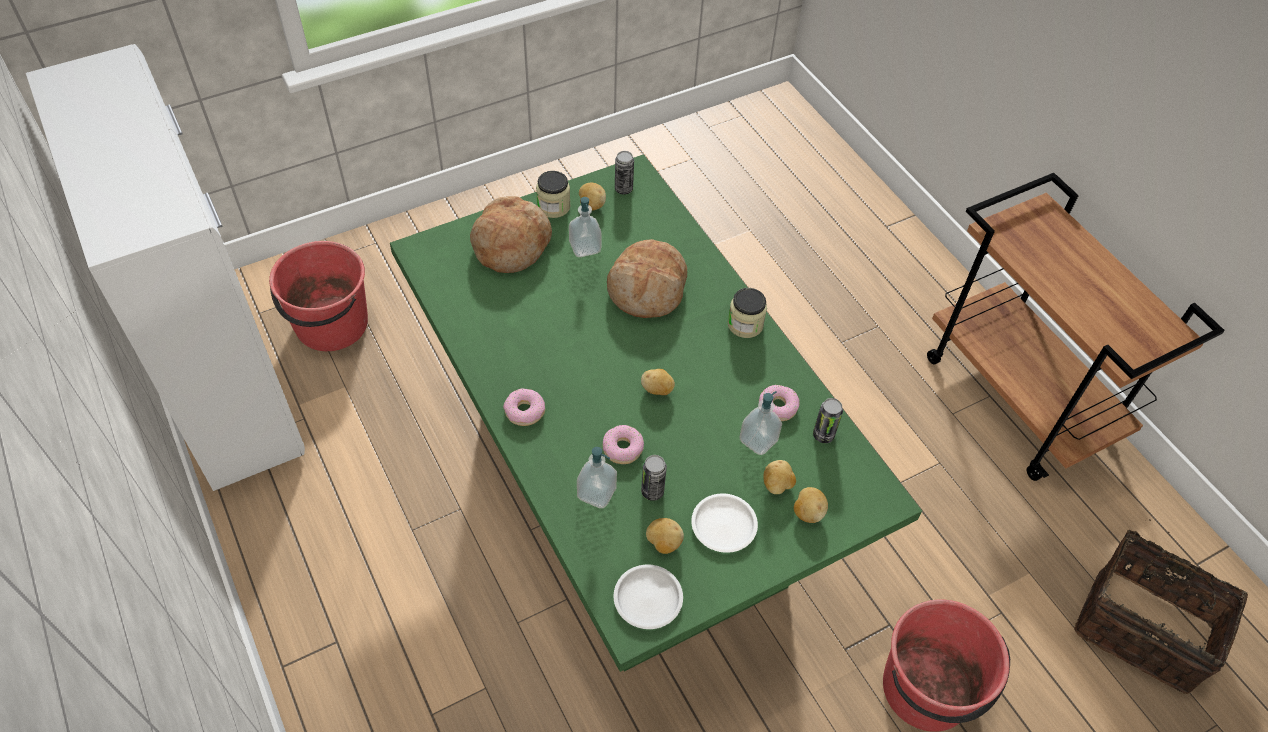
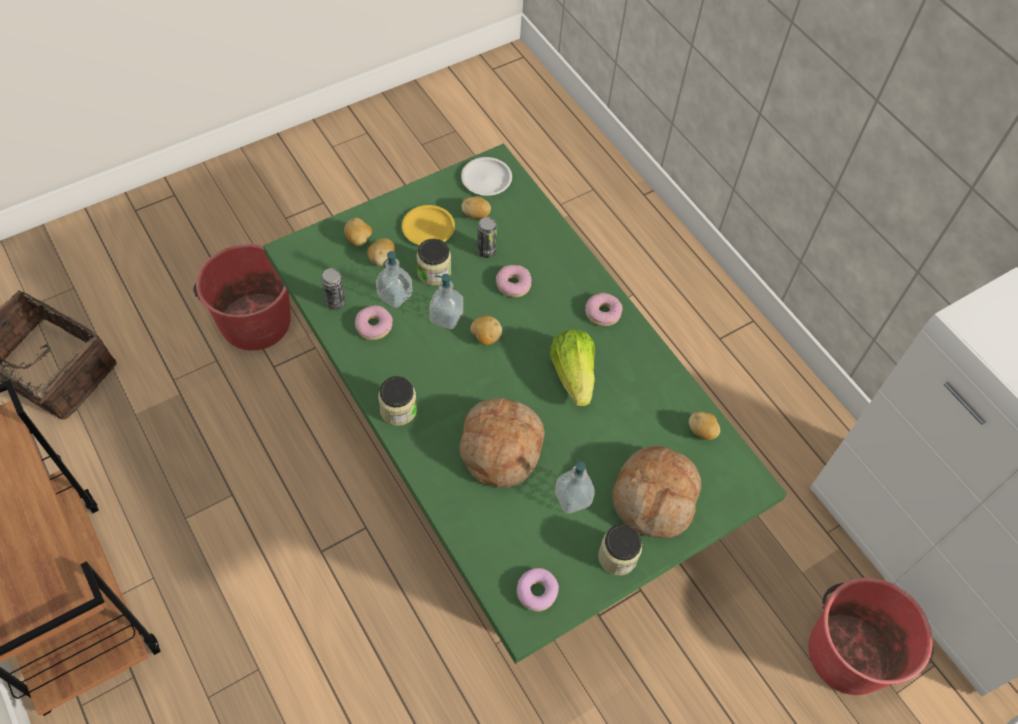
camera: 175 degrees right, 5 degrees up
(568, 348) = (573, 375): none -> lettuce
(591, 205) = (573, 562): potato -> potato (702, 431)
(596, 493) = (531, 248): soap dispenser -> soap dispenser (446, 317)
(623, 189) = (537, 592): can -> donut
(714, 466) = (434, 272): none -> jar
(724, 525) = (428, 228): white plate -> yellow plate

